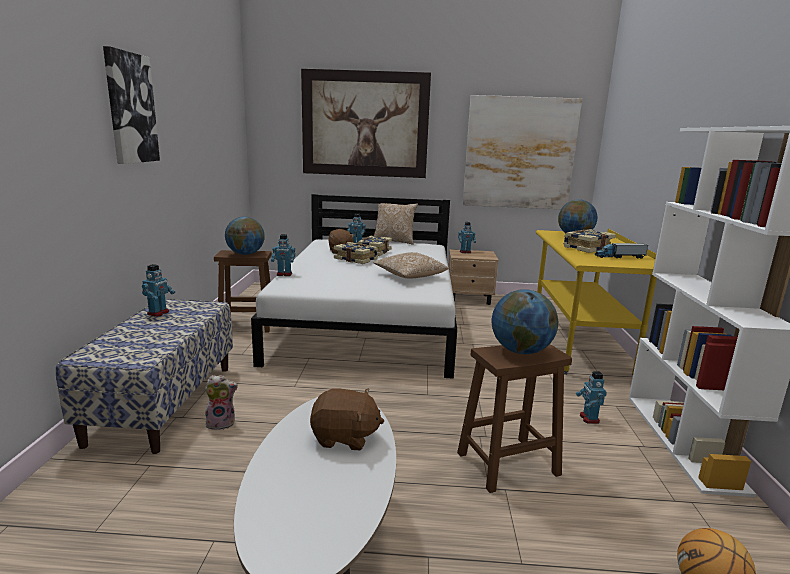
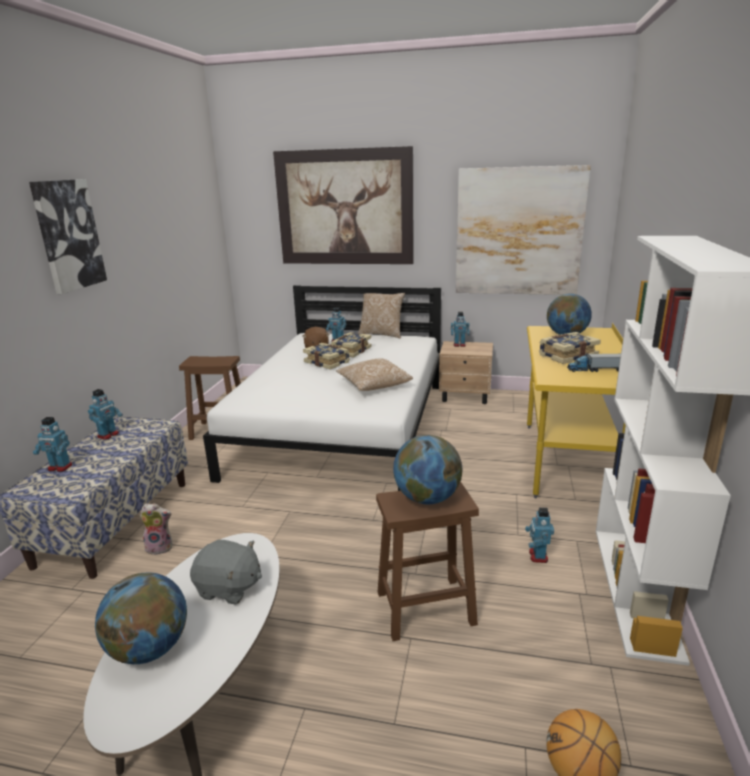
camera: 10 degrees right, 5 degrees up
(245, 254) = (211, 361): globe -> globe (150, 648)
(284, 274) = (244, 385): toy robot -> toy robot (59, 467)
(345, 437) = (229, 588): brown plush toy -> grey plush toy

